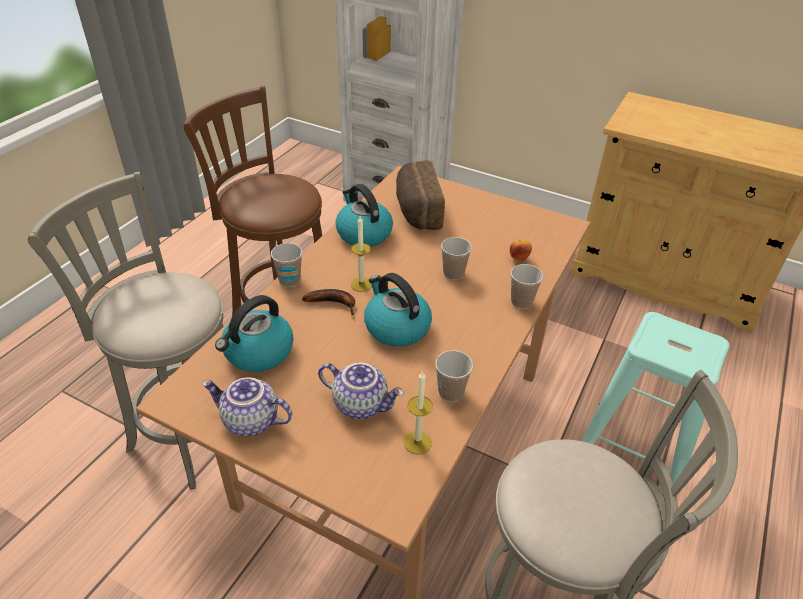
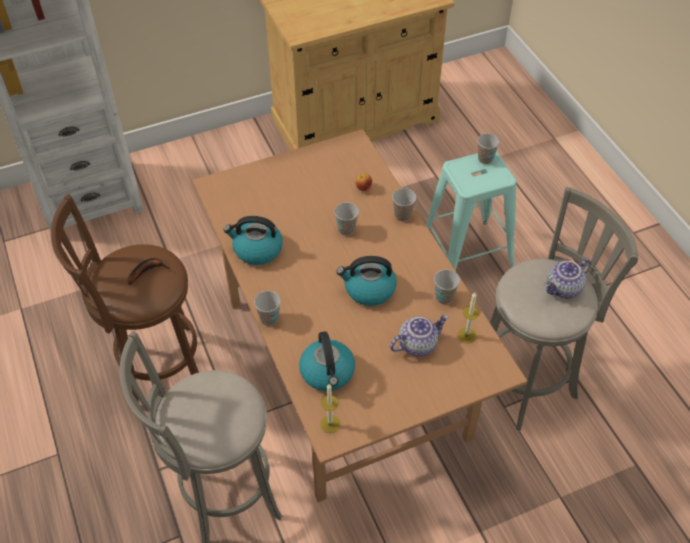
camera: 50 degrees left, 10 degrees up
(250, 421) = (385, 406): teapot -> teapot (564, 289)
(334, 303) = (316, 307): banana -> banana (147, 271)
(361, 284) = (311, 283): candle -> candle (330, 424)
(416, 210) = (260, 205): bread -> none
(703, 339) = (485, 159): none -> cup

